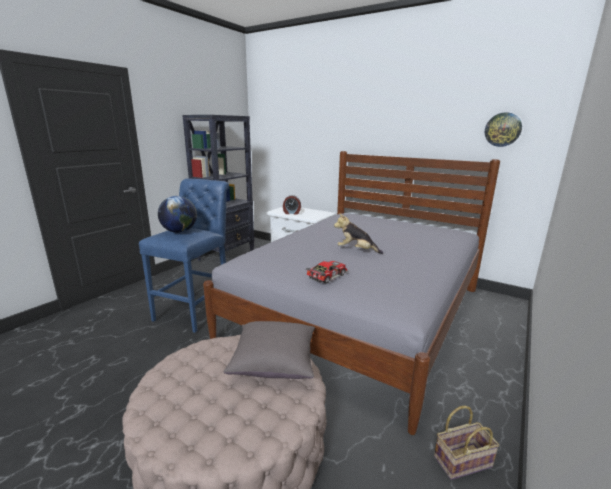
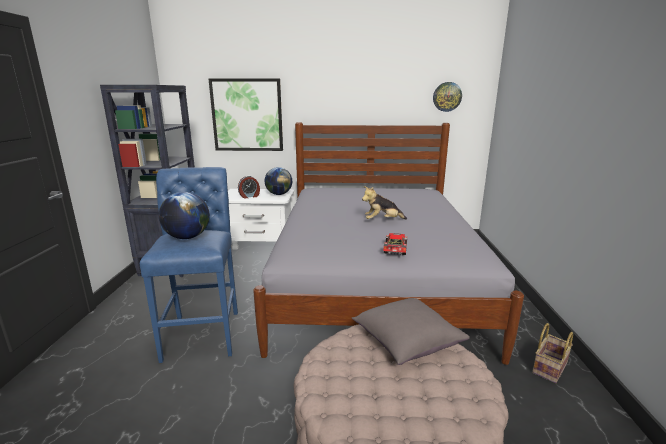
camera: 30 degrees left, 0 degrees up
(305, 143) = (247, 115): none -> picture
(316, 215) = (279, 194): none -> globe

